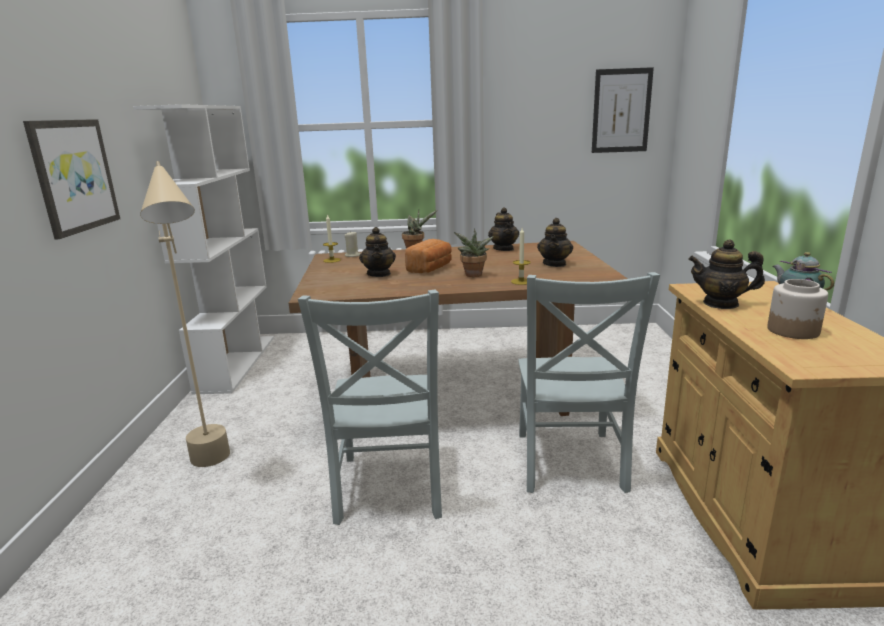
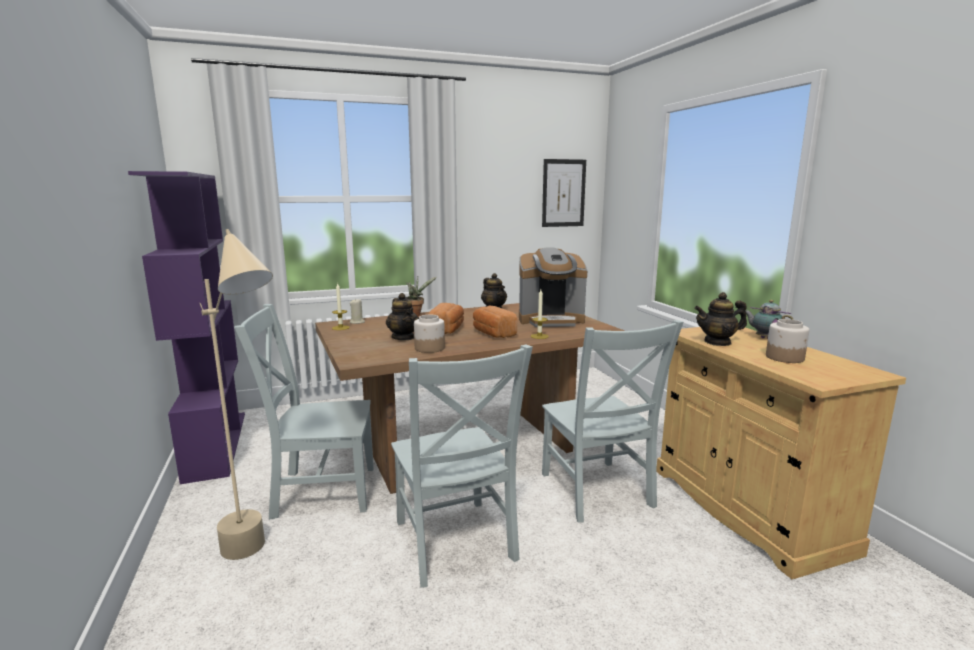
camera: 20 degrees left, 5 degrees down
(73, 176) = (88, 245): picture -> none
(236, 363) = (215, 444): white bookcase -> purple bookcase
(297, 418) = (320, 491): none -> grey chair
(392, 287) = (429, 348): none -> jar
(473, 275) = (493, 334): potted plant -> bread
(555, 264) = (551, 320): teapot -> coffee machine

